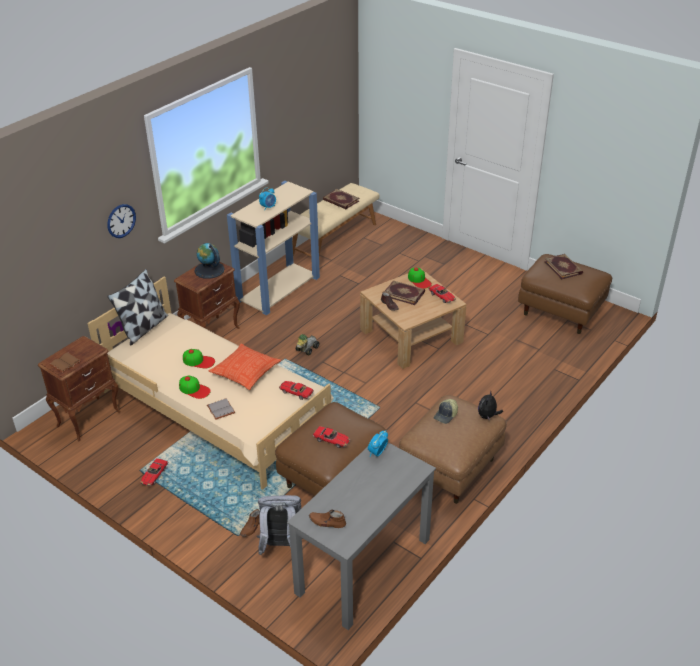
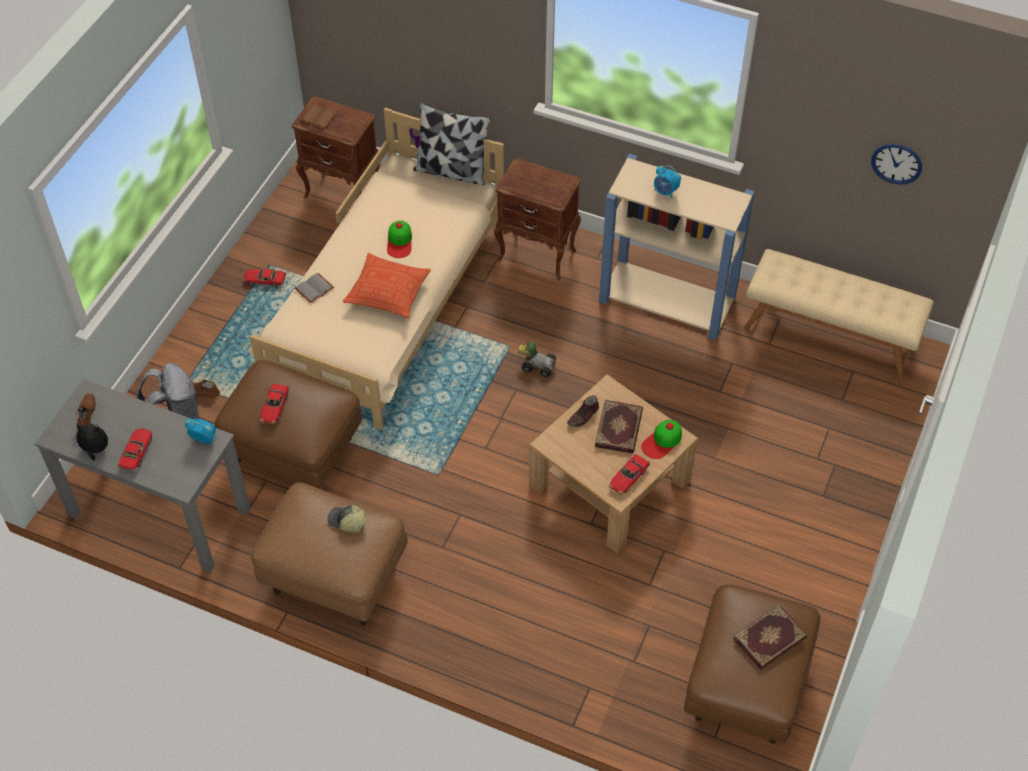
camera: 75 degrees right, 15 degrees up
(121, 221) = (484, 45): wall clock -> wall clock (896, 163)
(194, 389) = (345, 254): cap -> none
(209, 270) = (547, 185): globe -> none
(296, 392) = (363, 353): toy car -> toy car (137, 452)
(340, 201) = (858, 297): book -> none
(487, 416) = (359, 572): plush toy -> plush toy (95, 450)

